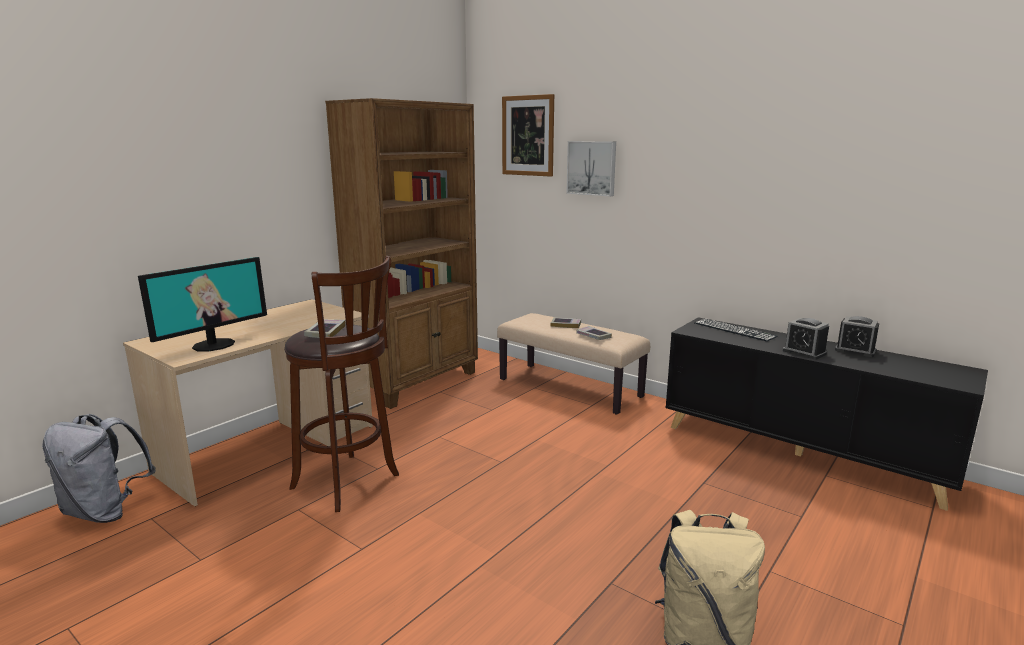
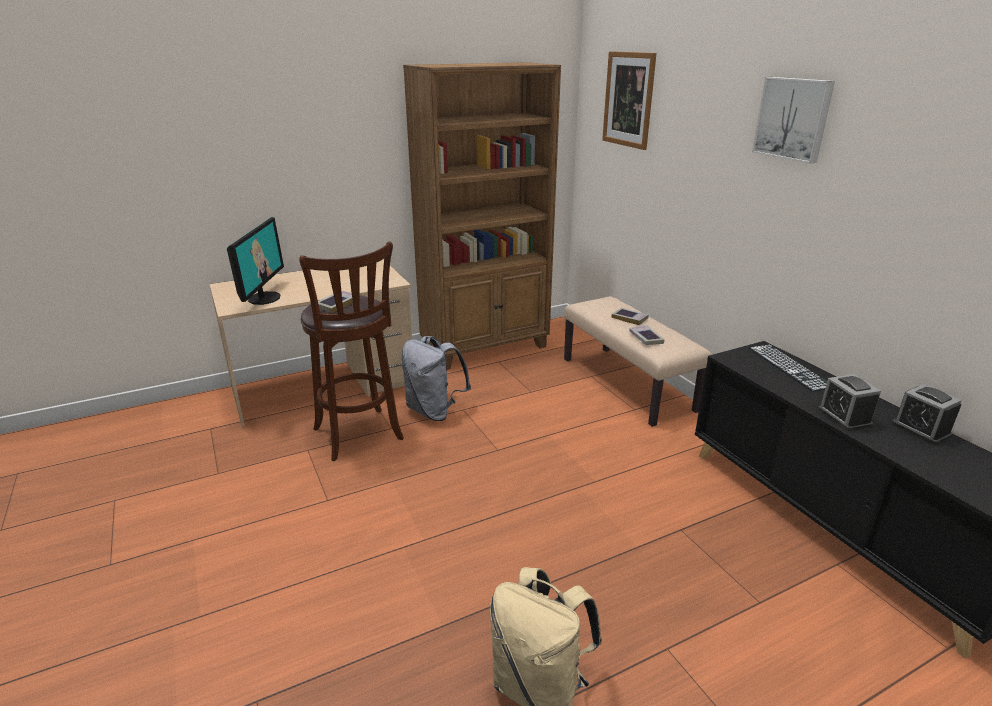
camera: 25 degrees right, 10 degrees up
(106, 511) = (187, 414): grey backpack -> grey backpack (434, 411)
(213, 345) = (263, 298): monitor -> monitor turned 60 degrees counterclockwise
(592, 168) = (683, 146): picture -> picture (793, 118)

